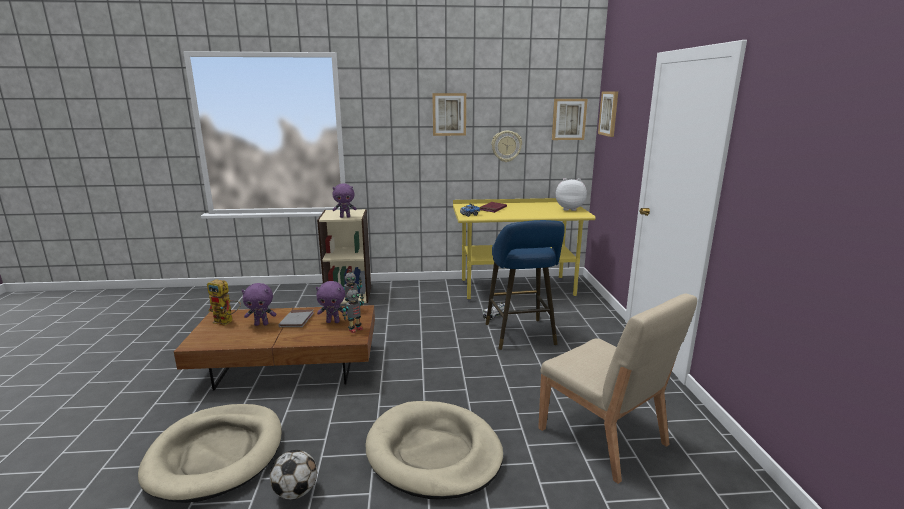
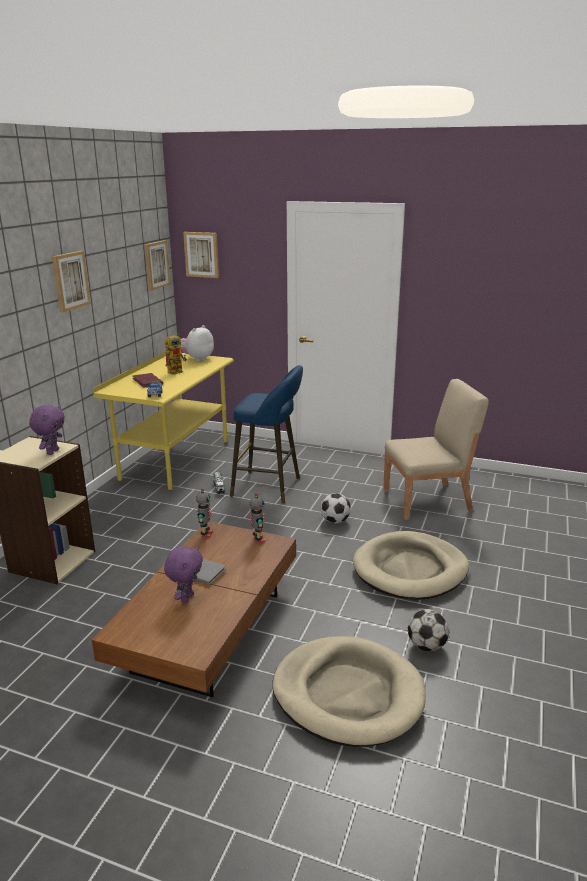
camera: 65 degrees left, 5 degrees up
(227, 321) = (150, 625): toy robot -> toy robot (177, 371)
(333, 322) = (226, 550): purple plush toy -> none
(493, 383) = (335, 521): none -> football
(506, 146) = (119, 307): wall clock -> none

